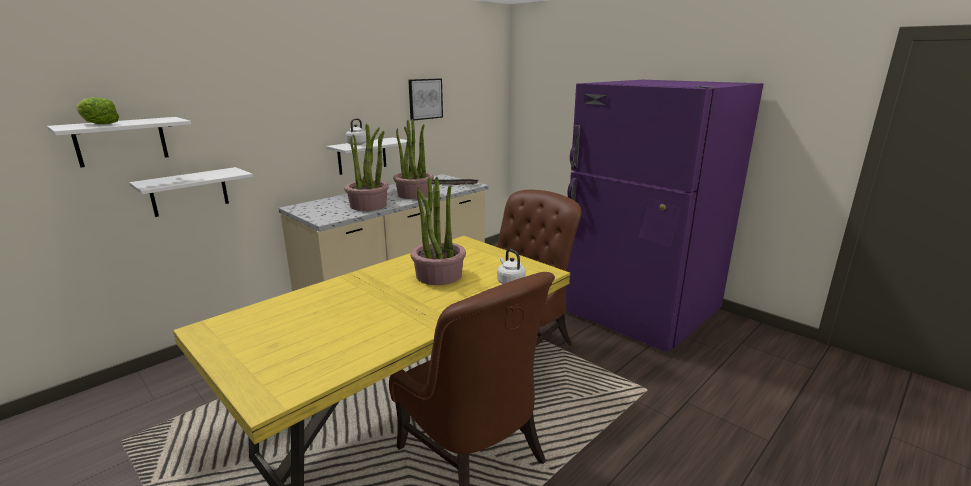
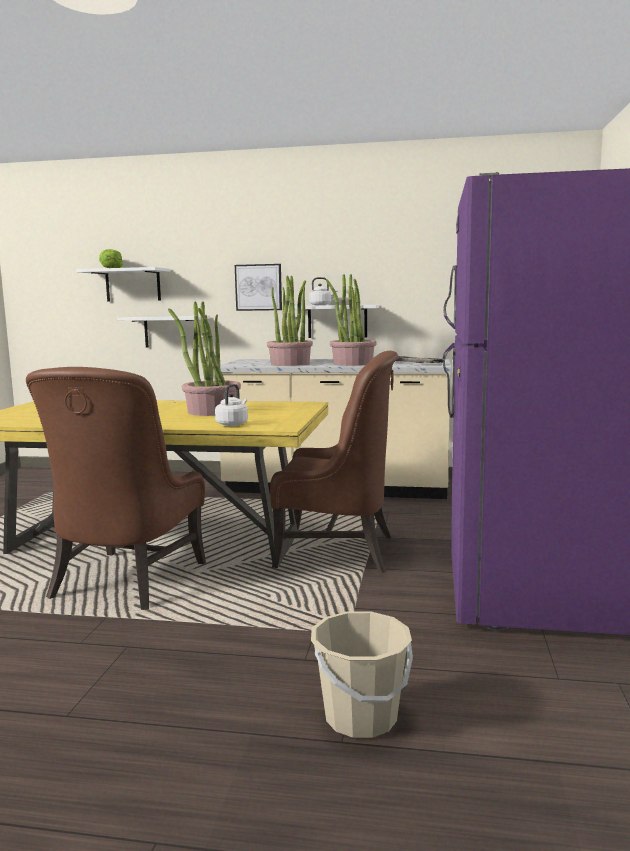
camera: 55 degrees right, 10 degrees down
(425, 99) = (431, 261): picture -> picture (258, 287)
(747, 425) = (361, 718): none -> beige bucket

